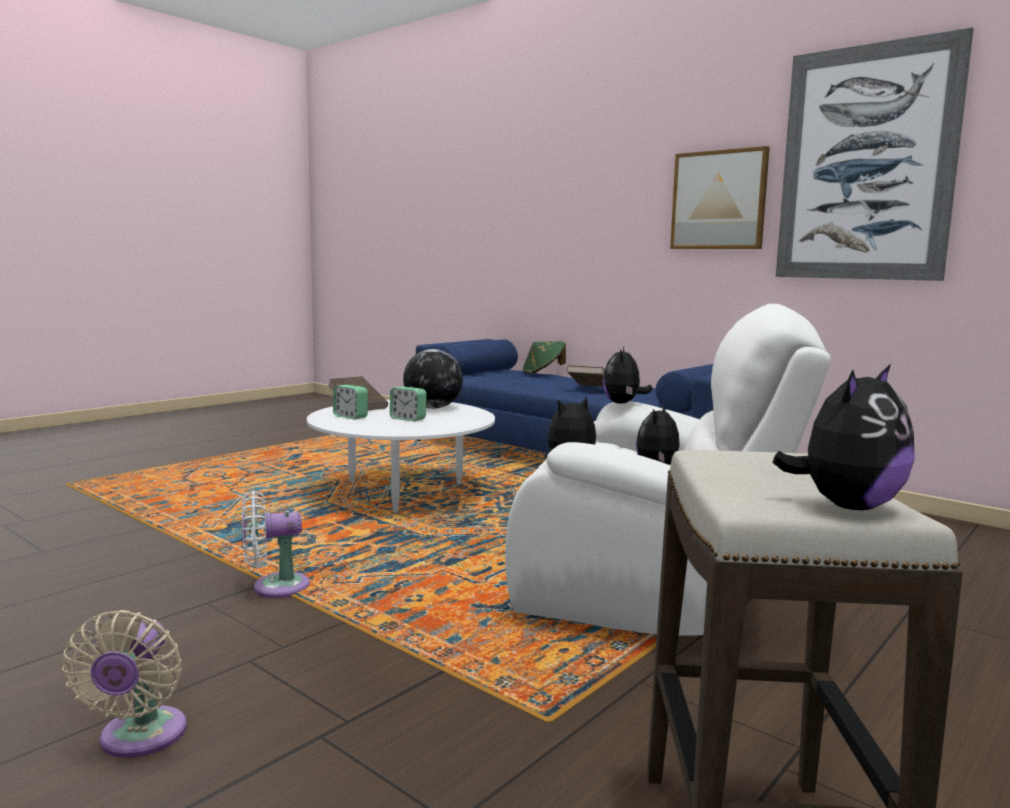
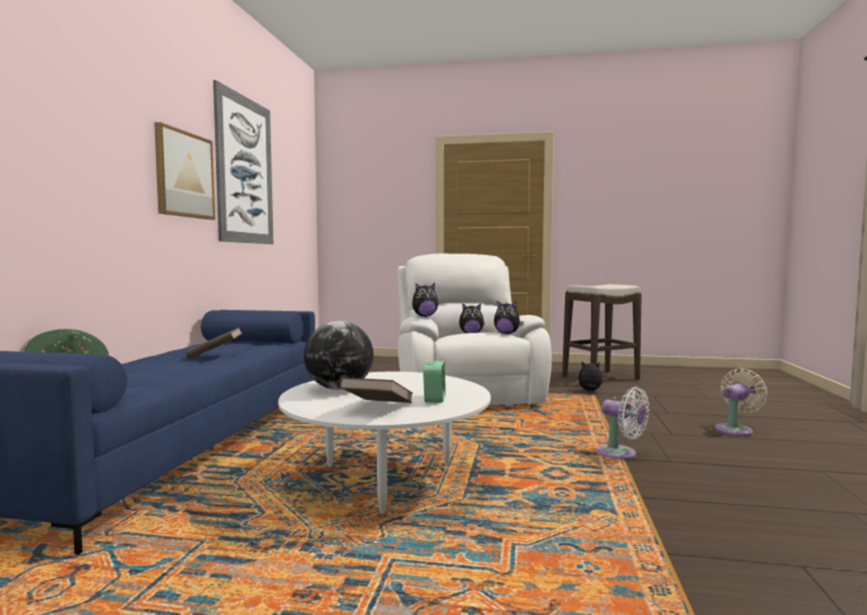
camera: 120 degrees left, 5 degrees down
(408, 419) = (408, 385): alarm clock -> none
(846, 506) = (612, 284): plush toy -> plush toy (589, 391)

